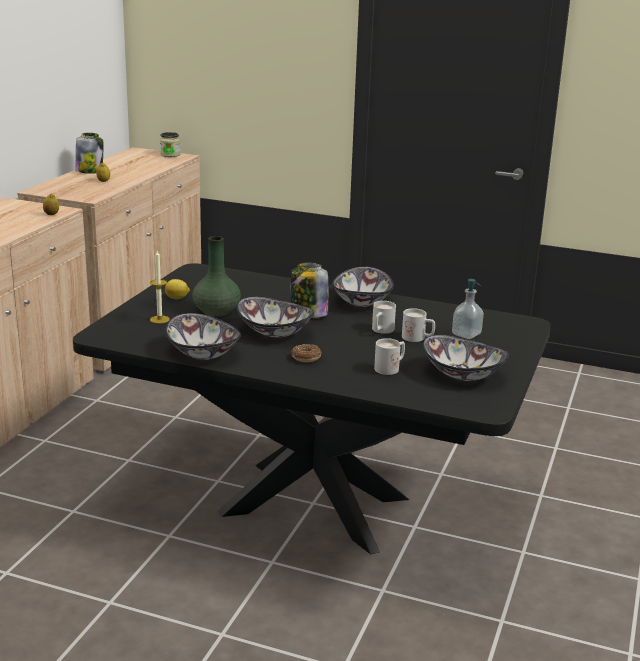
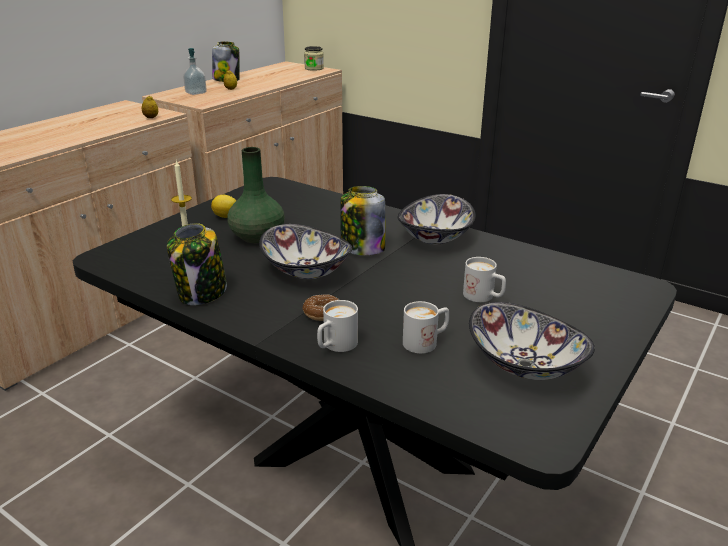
camera: 15 degrees right, 5 degrees up
(203, 353) = (202, 293): bowl -> jar
(381, 331) = (440, 281): white mug -> white mug (335, 346)
(466, 334) = (552, 297): soap dispenser -> soap dispenser (196, 93)

